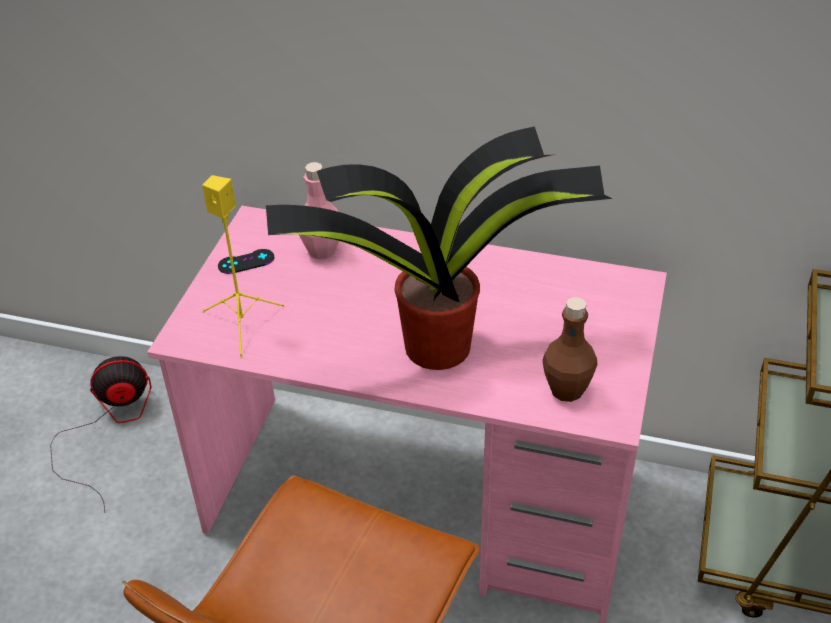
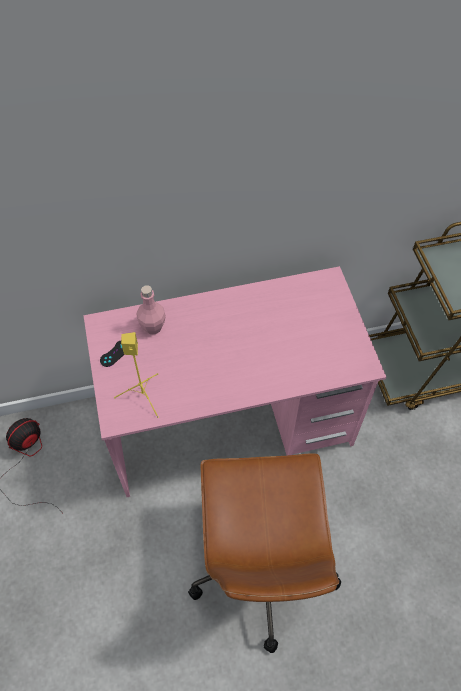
camera: 30 degrees left, 15 degrees up
(442, 346) = (258, 361): potted plant -> none
(566, 390) = (335, 360): brown bottle -> none

